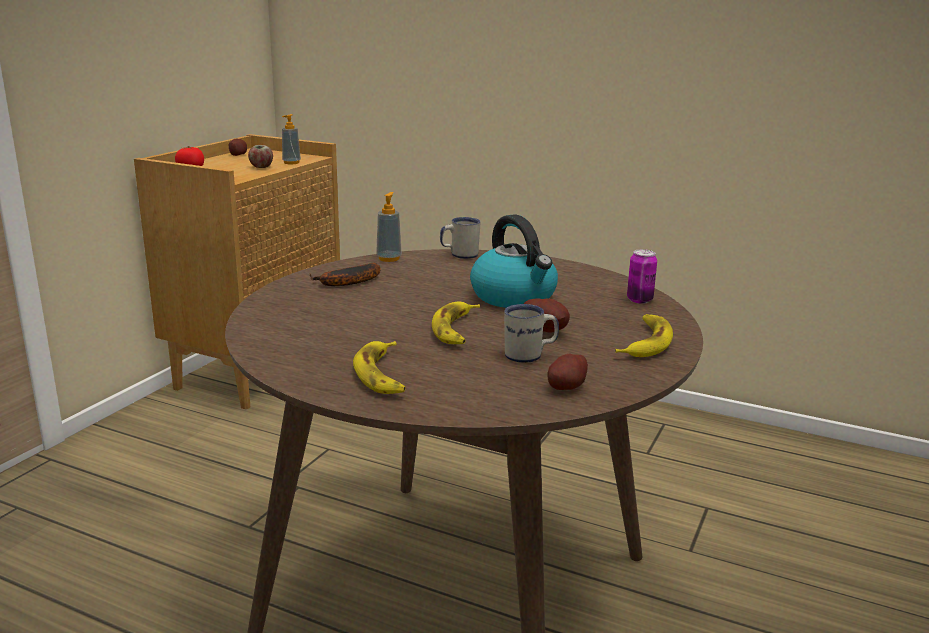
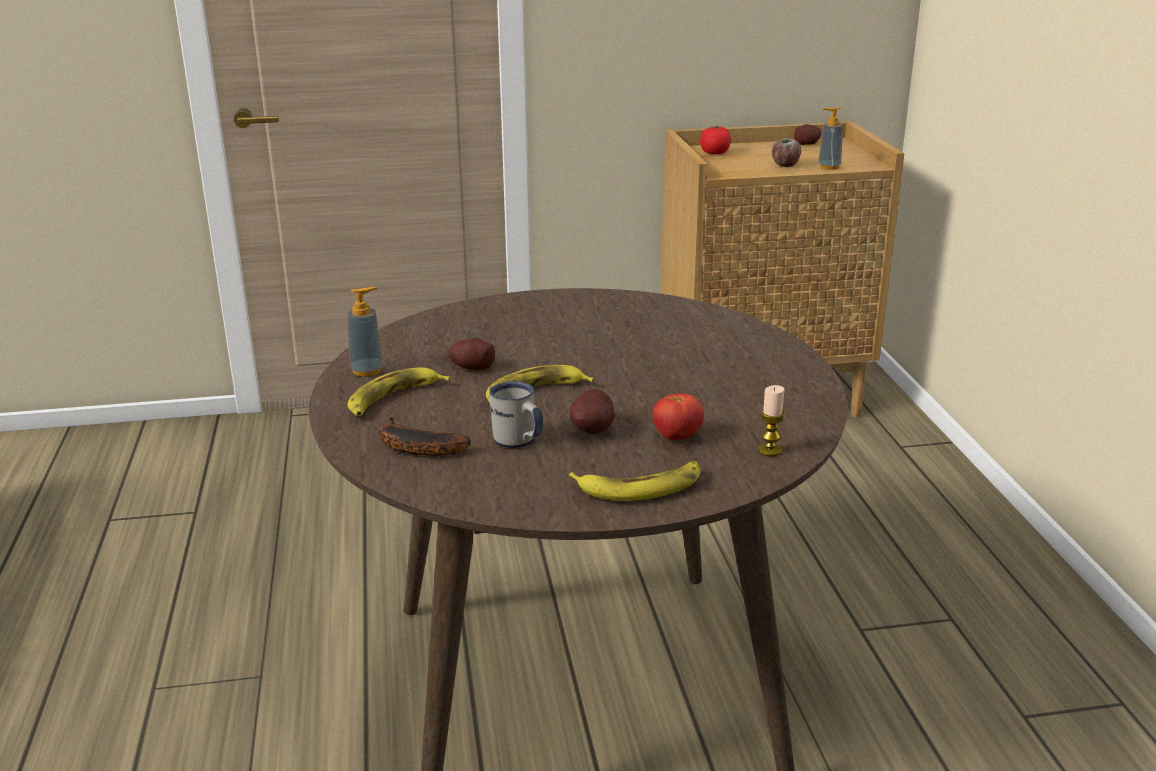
camera: 55 degrees right, 5 degrees up
(347, 282) = (577, 314): banana -> banana (414, 447)
(389, 258) = (672, 305): soap dispenser -> soap dispenser (367, 370)
(459, 255) = (743, 327): white mug -> none
(514, 297) = (664, 389): kettle -> none
(566, 387) = (466, 480): potato -> potato (472, 367)
(589, 314) = (677, 437): none -> tomato
(639, 300) = (769, 450): can -> candle

